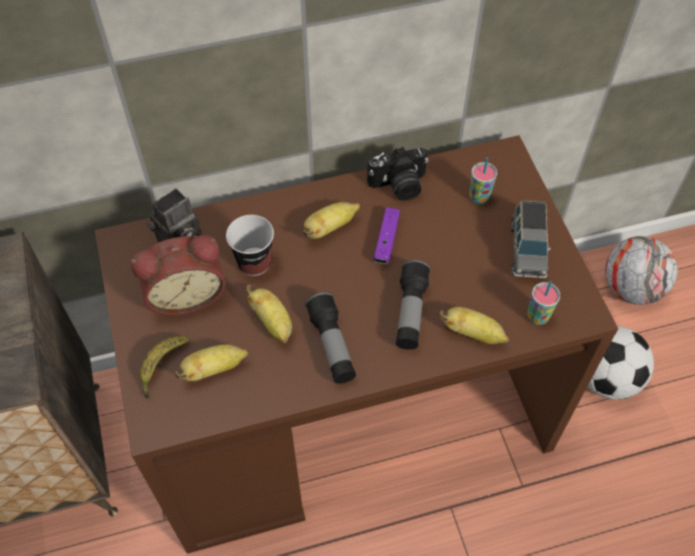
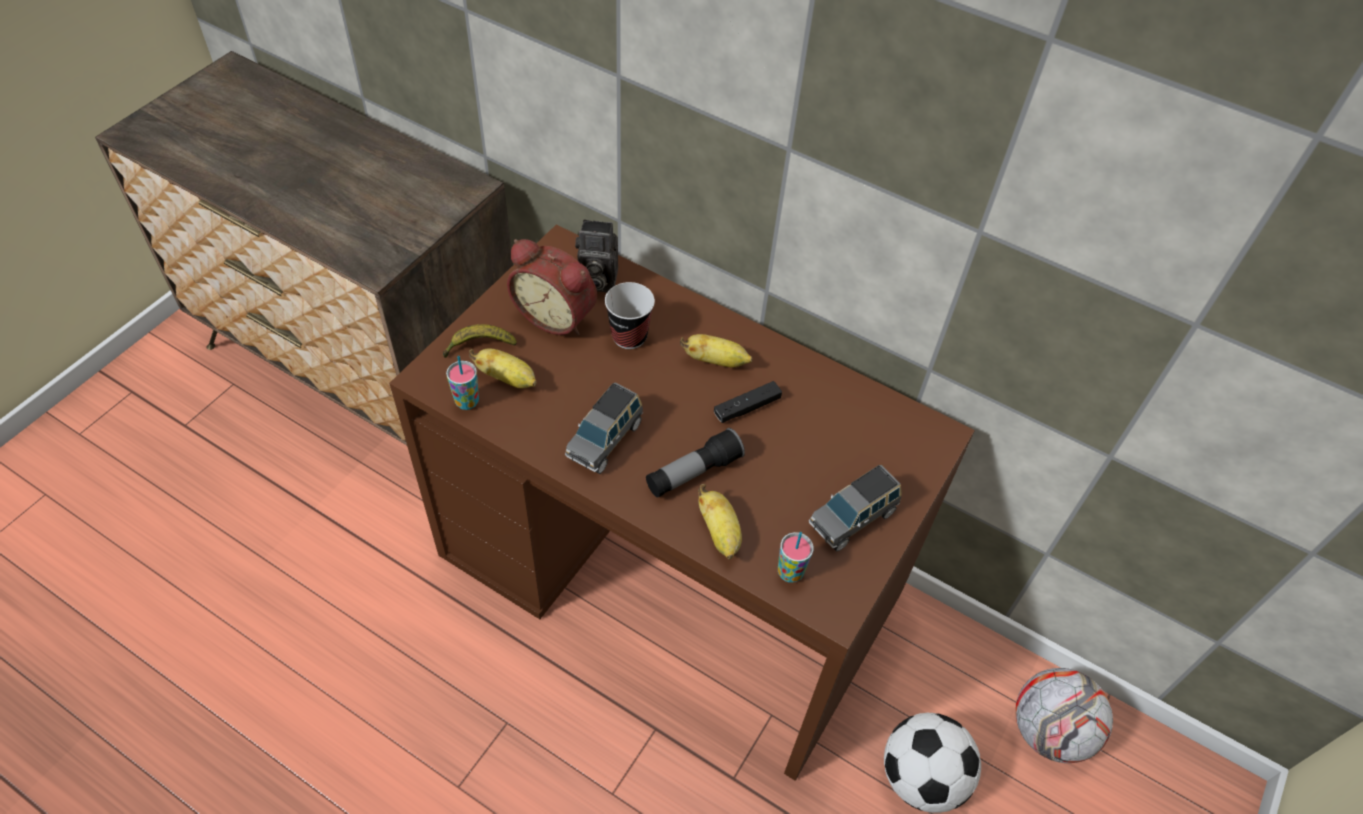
camera: 45 degrees right, 5 degrees down
(273, 322) = (586, 387): banana -> none
(331, 345) = (605, 439): flashlight -> grey toy car
(386, 240) = (747, 408): purple game controller -> black game controller
(399, 186) = (812, 379): camera -> none
(479, 197) = (868, 444): cup -> cup (467, 402)

